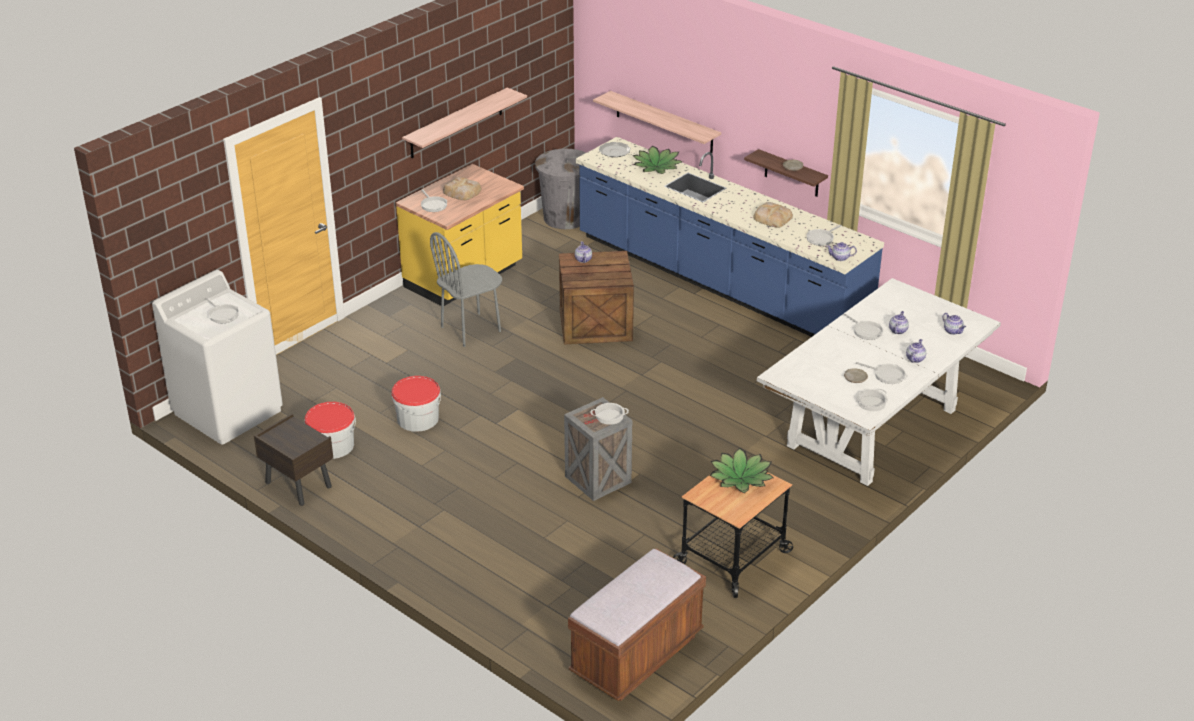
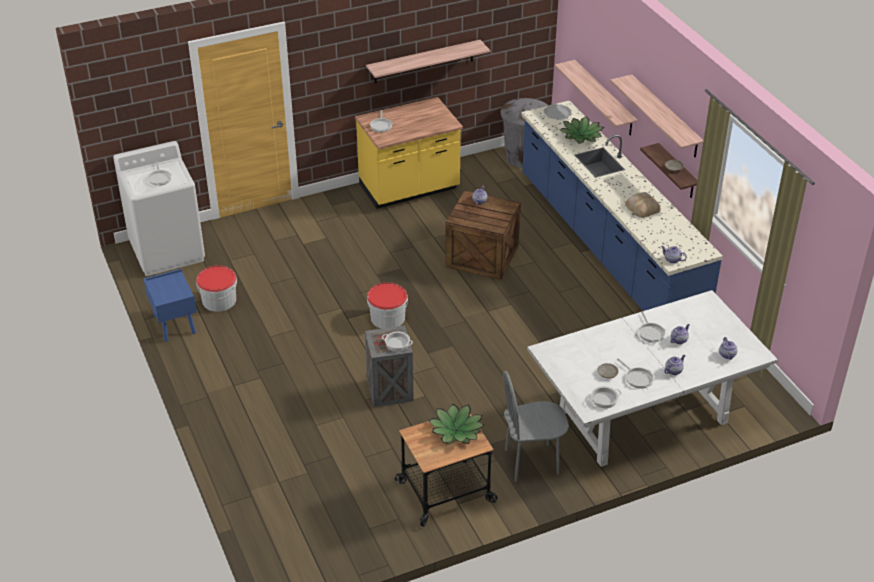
camera: 25 degrees right, 5 degrees up
(297, 485) = (174, 324): brown nightstand -> blue nightstand
(417, 419) = (293, 297): bucket -> bucket (387, 317)
(462, 192) = (411, 120): bread -> none
(471, 329) = (384, 234): grey chair -> grey chair (531, 462)
(637, 655) = (315, 546): brown bench -> none
(765, 117) = (665, 116): none -> shelf
(821, 238) = (670, 237): frying pan -> none

